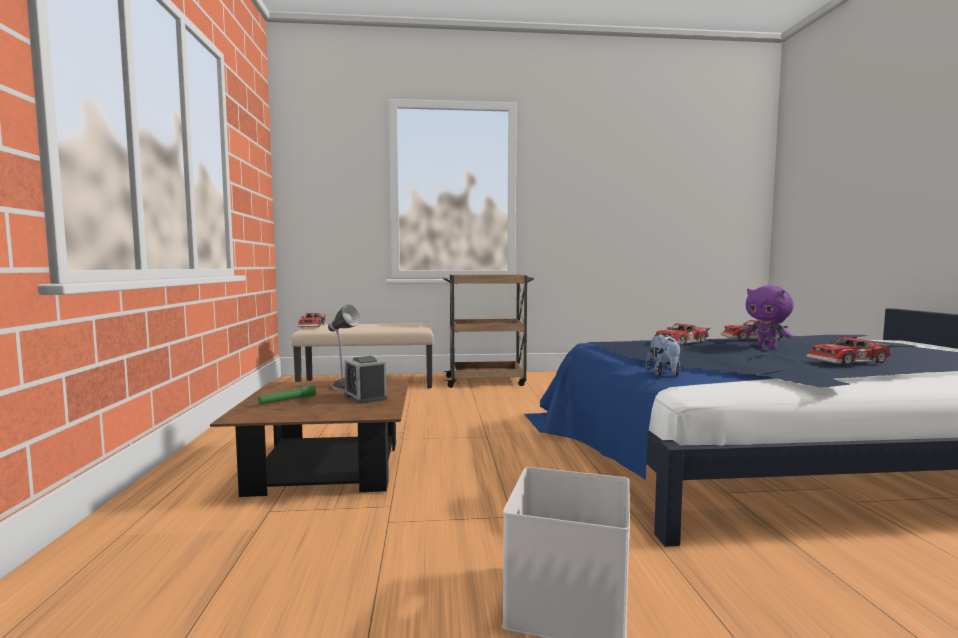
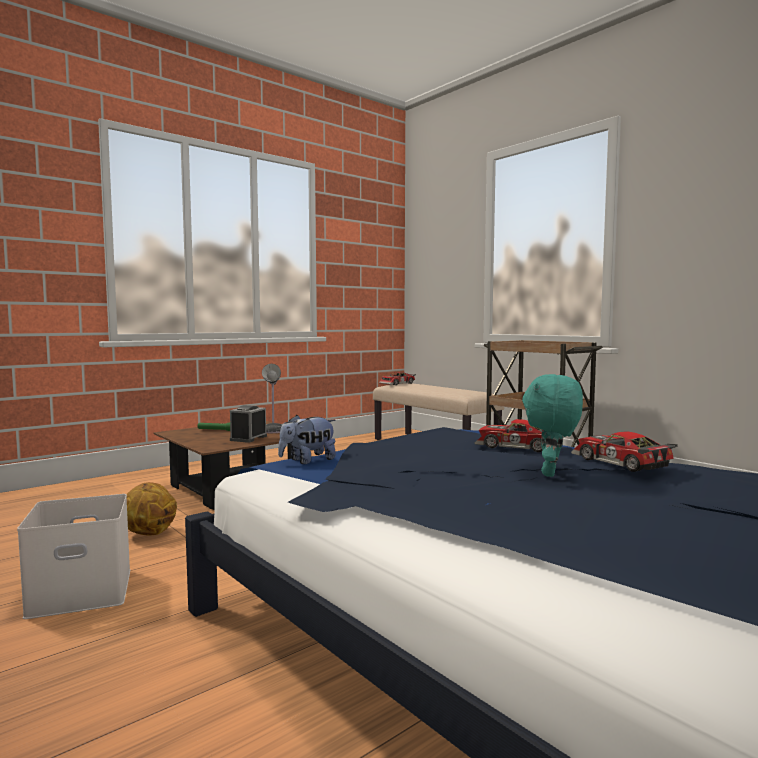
camera: 55 degrees right, 0 degrees up
(415, 537) = (149, 533): none -> basketball
(767, 348) = (551, 473): purple plush toy -> turquoise plush toy
(849, 361) = (508, 508): toy car -> none

